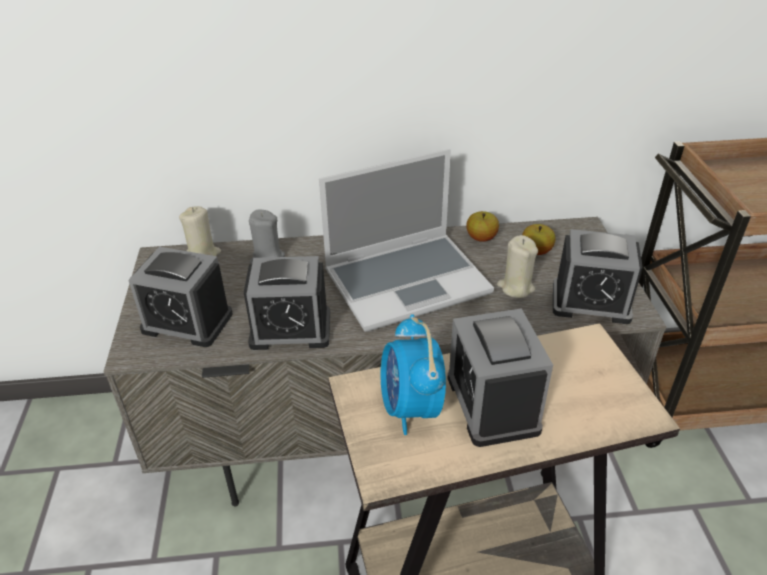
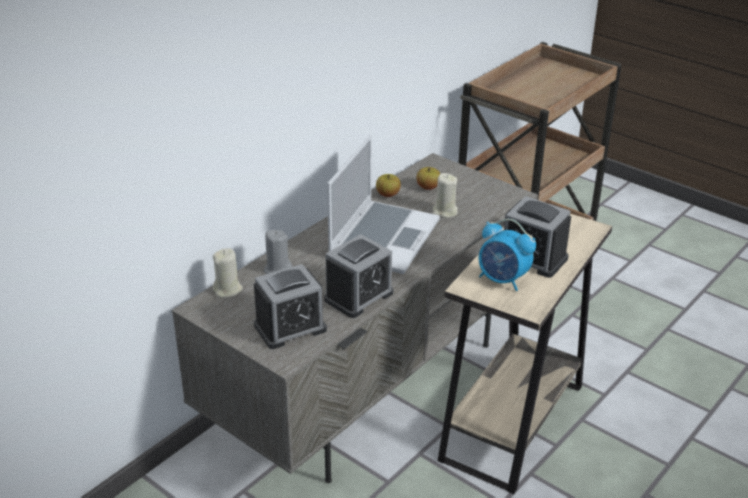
camera: 45 degrees left, 5 degrees down
(590, 302) = (490, 200): alarm clock -> none

